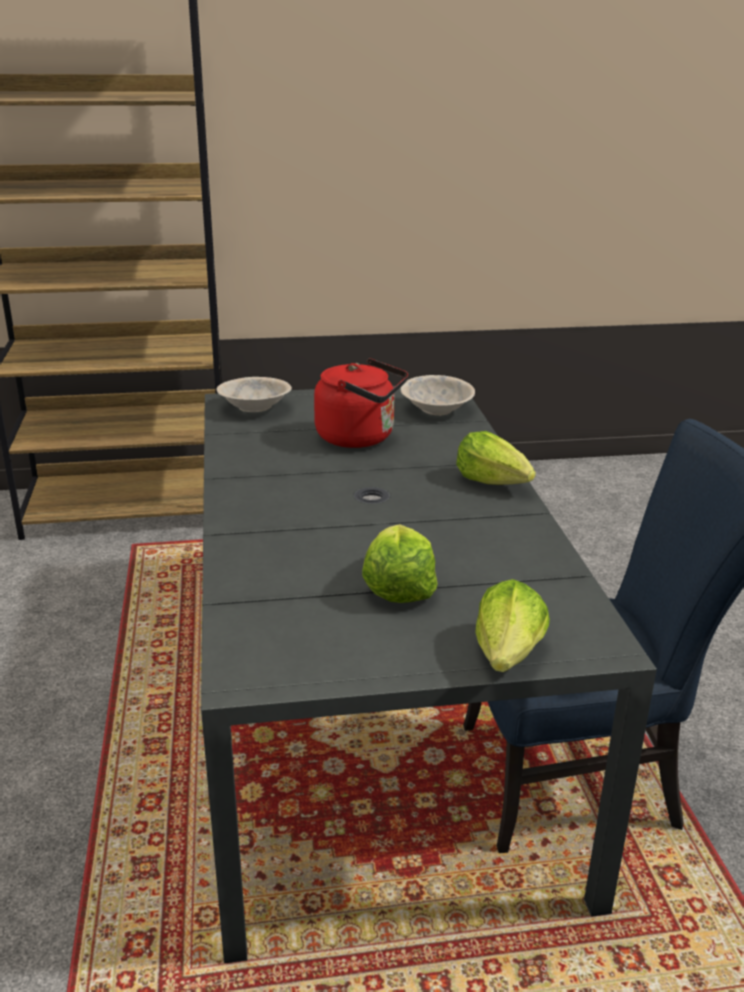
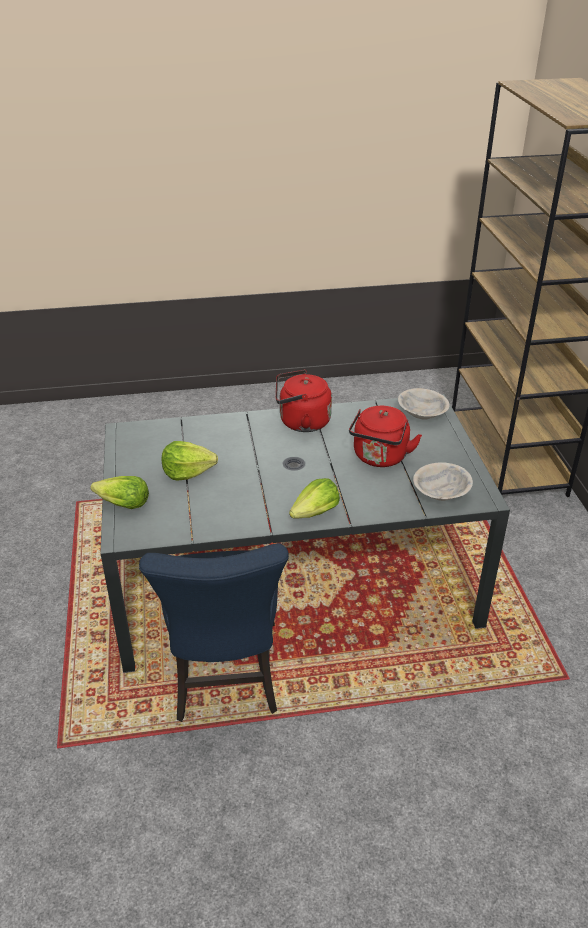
camera: 90 degrees right, 10 degrees up
(255, 487) = (301, 422): none -> red kettle

